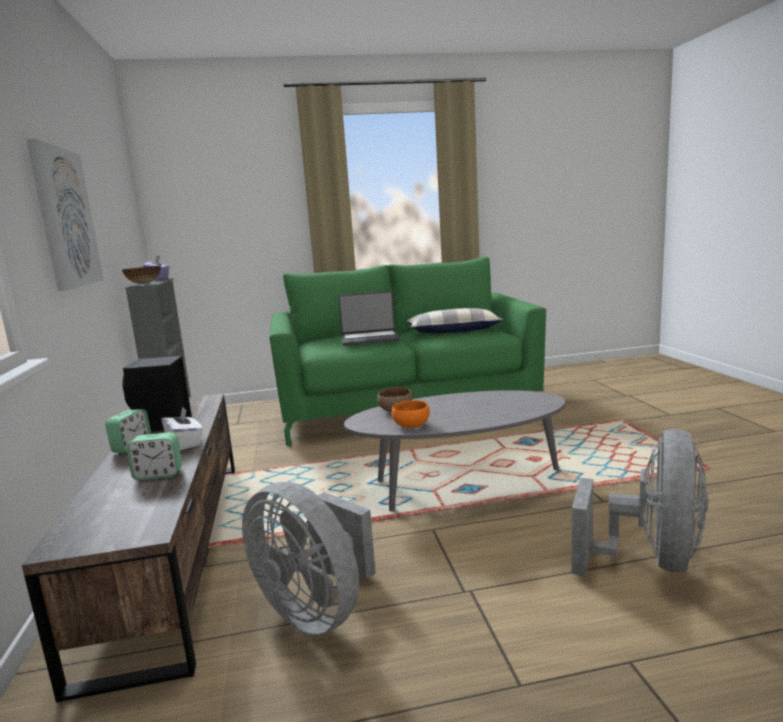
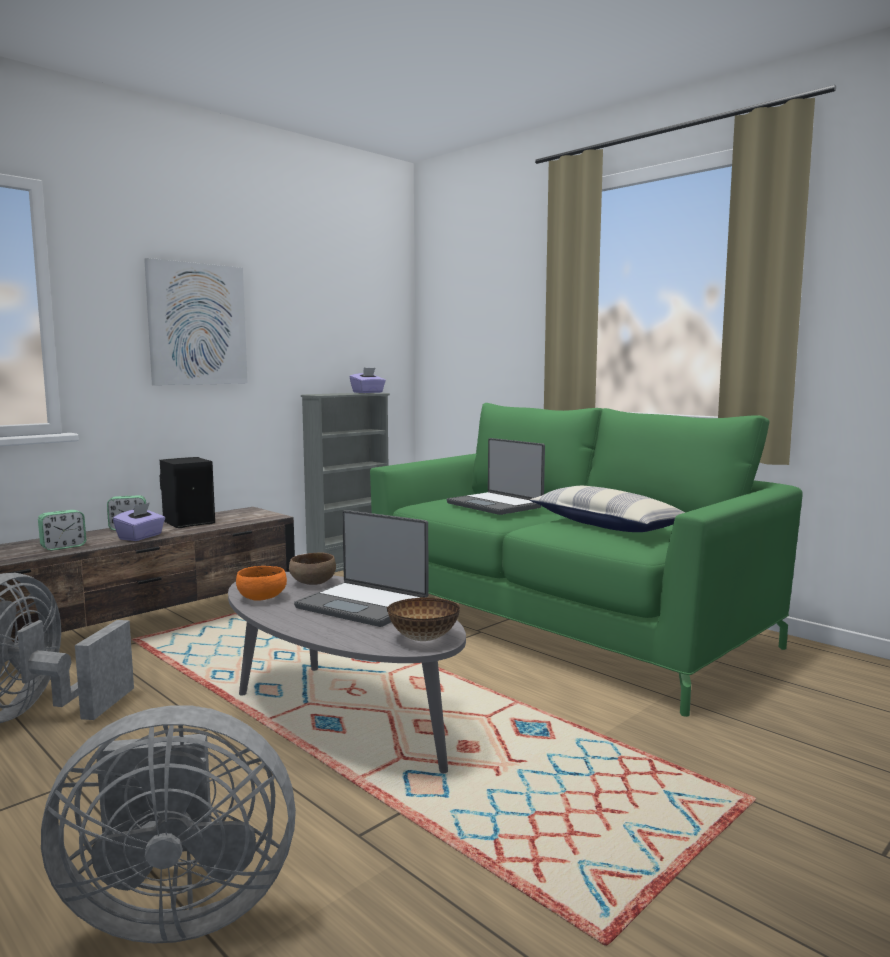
camera: 55 degrees right, 5 degrees down
(144, 284) = (323, 394): bowl -> bowl (424, 638)
(158, 475) = (63, 547): alarm clock -> alarm clock turned 90 degrees counterclockwise
(185, 443) = (141, 537): white tissue box -> purple tissue box
(463, 404) = (364, 605): none -> laptop

